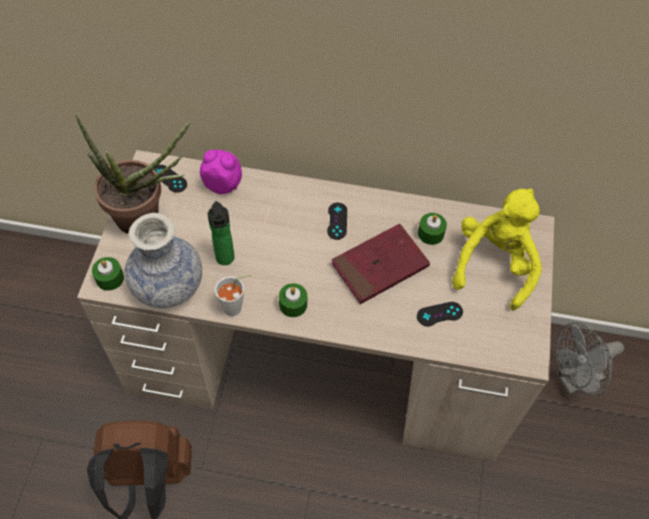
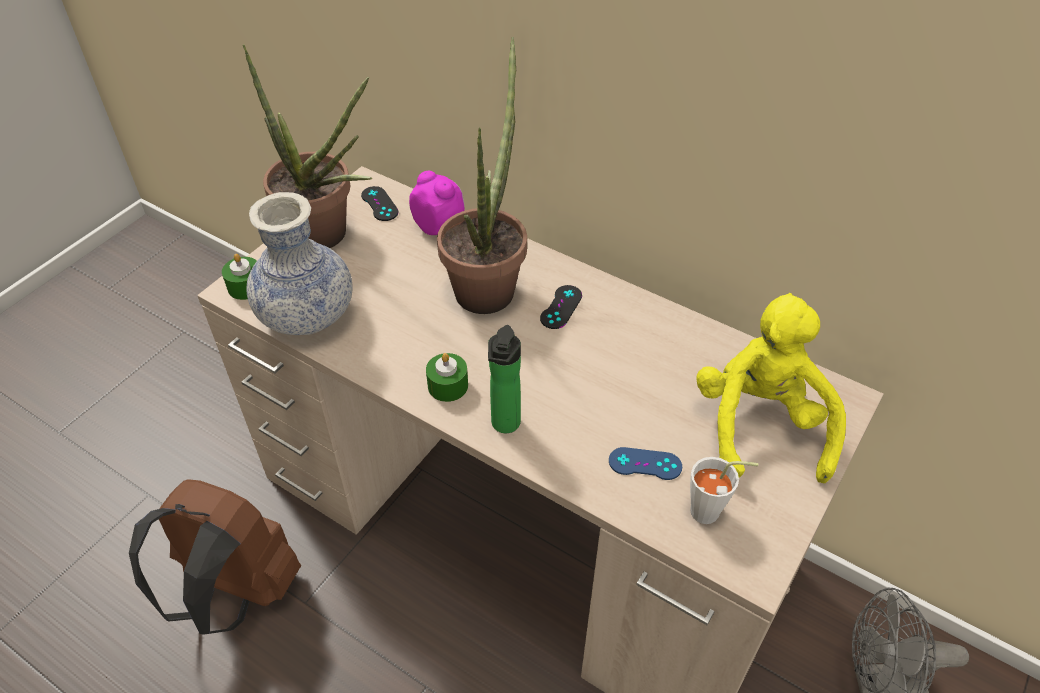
camera: 25 degrees right, 10 degrees down
(225, 260) = (393, 308): bottle -> bottle (504, 426)
(237, 307) = (374, 366): white cup -> white cup (711, 512)
(280, 219) = (489, 283): none -> potted plant
(380, 266) = (590, 377): red book -> none
(430, 233) = (683, 359): green candle -> none
(439, 314) = (645, 464): black game controller -> blue game controller
(494, 264) = (759, 426): yellow plush toy -> yellow plush toy turned 45 degrees counterclockwise

